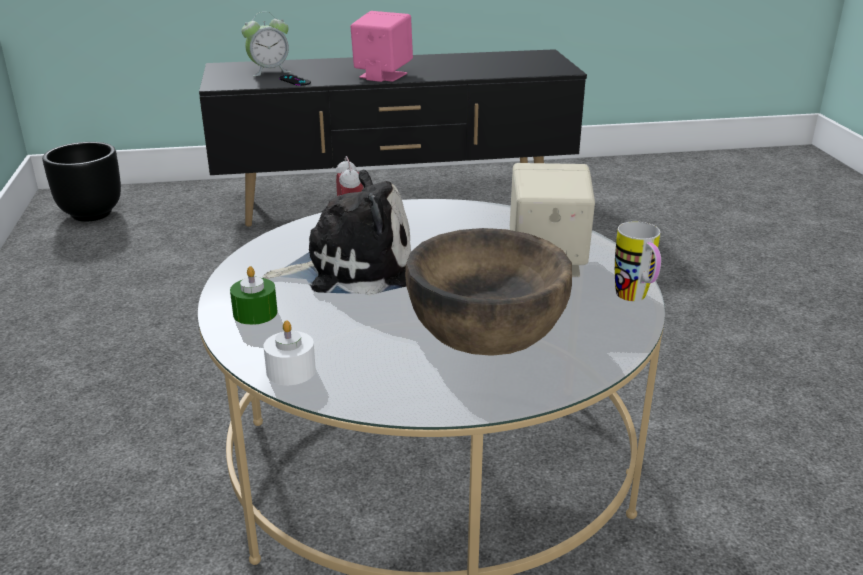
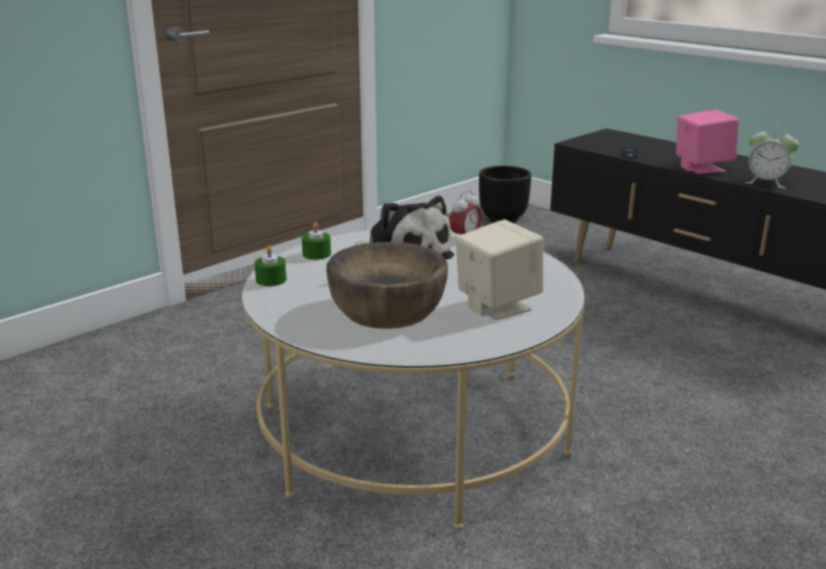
camera: 55 degrees right, 5 degrees down
(269, 71) = (630, 143): alarm clock -> alarm clock (766, 183)
(291, 371) = (271, 280): white candle -> green candle
(635, 299) = (491, 344): mug -> none

